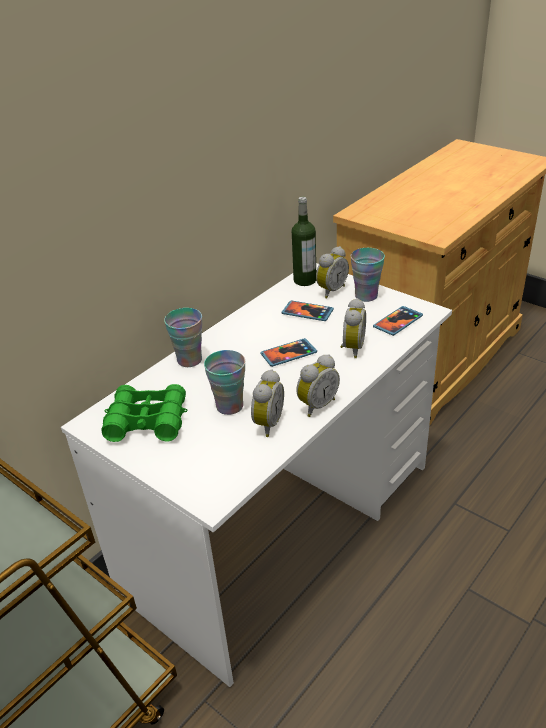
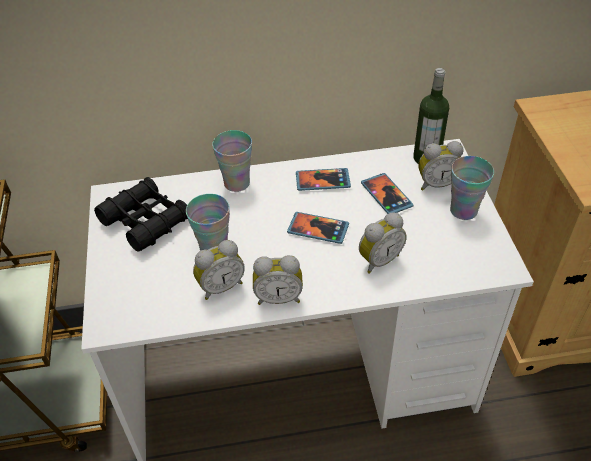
camera: 40 degrees right, 10 degrees up
(147, 421) = (145, 221): green binoculars -> black binoculars
(398, 322) = (457, 260): phone -> phone (322, 181)

